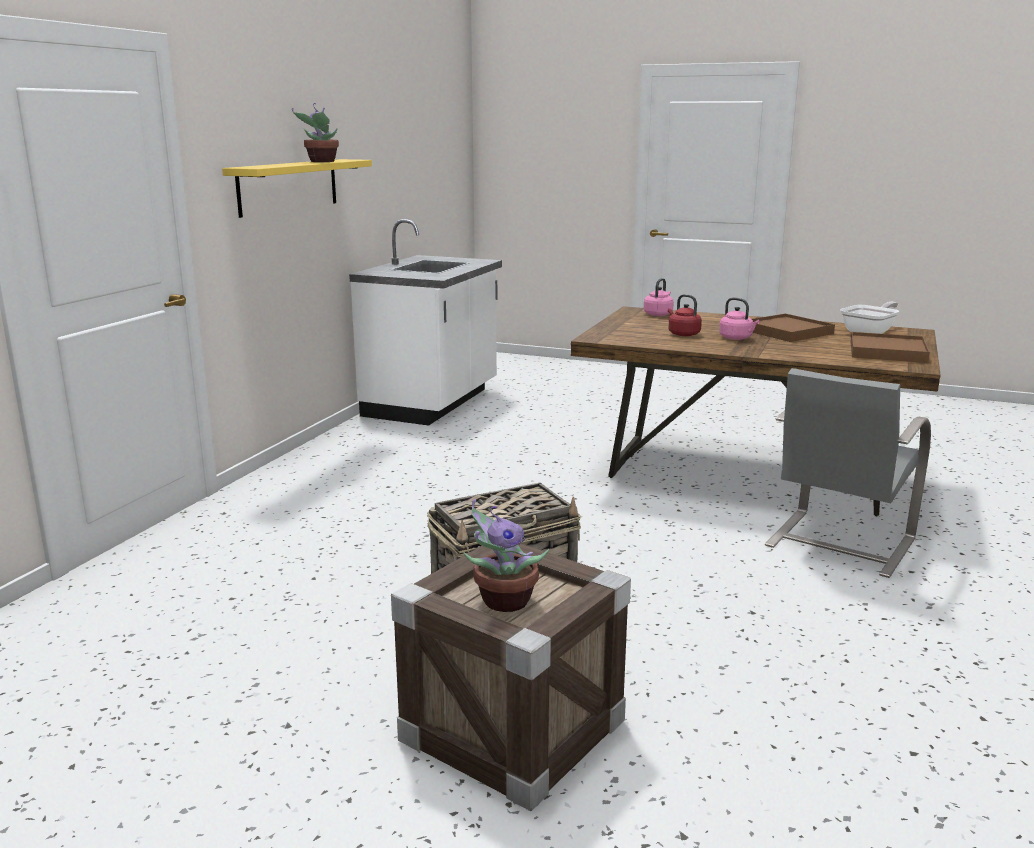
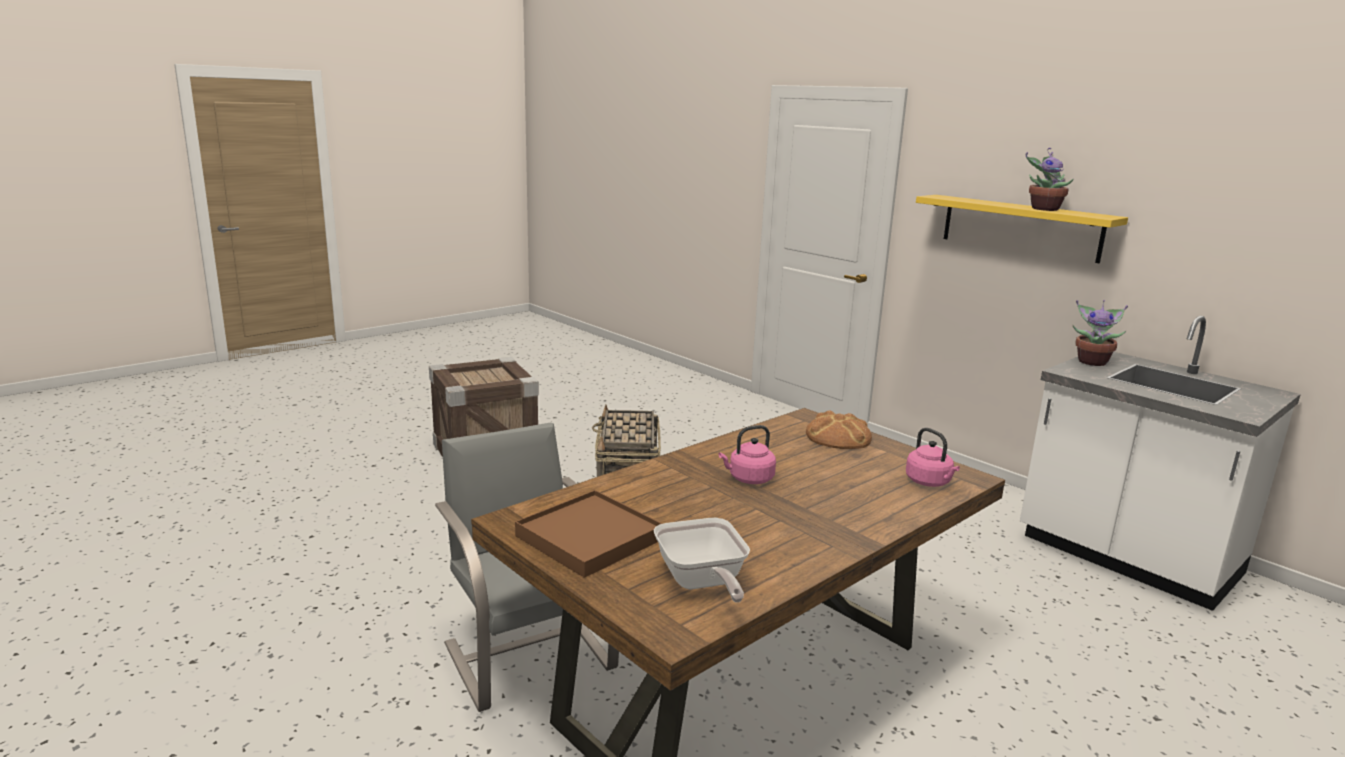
camera: 115 degrees right, 0 degrees up
(502, 601) = (480, 375): potted plant -> potted plant (1092, 362)
(620, 330) = (838, 436): none -> bread
(682, 334) = (795, 459): red kettle -> none
(787, 332) = (758, 522): brown tray -> none

